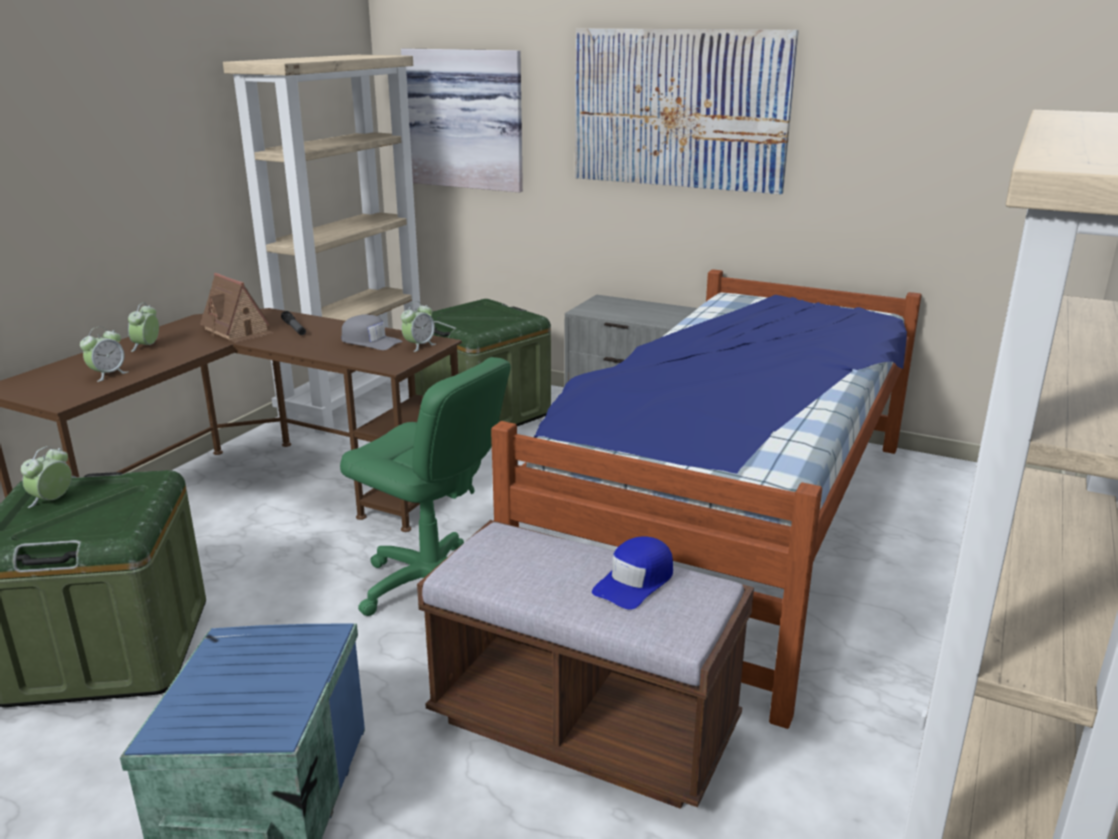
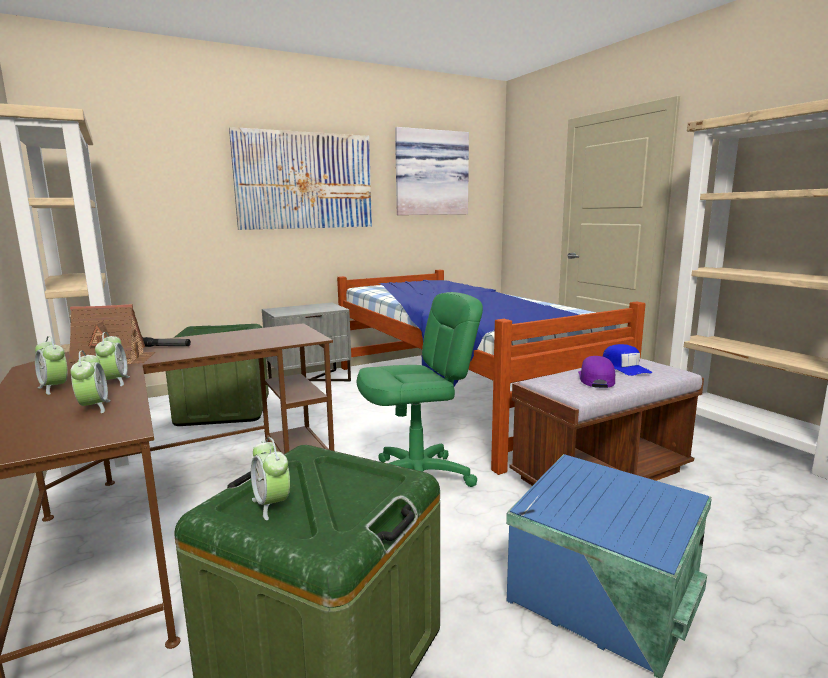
camera: 55 degrees left, 10 degrees down
(370, 342) = (252, 336): grey cap -> none
(419, 346) = (291, 330): alarm clock -> alarm clock (115, 382)
(466, 119) = (132, 193): picture -> picture (430, 173)
(538, 569) = (595, 379): none -> purple cap

